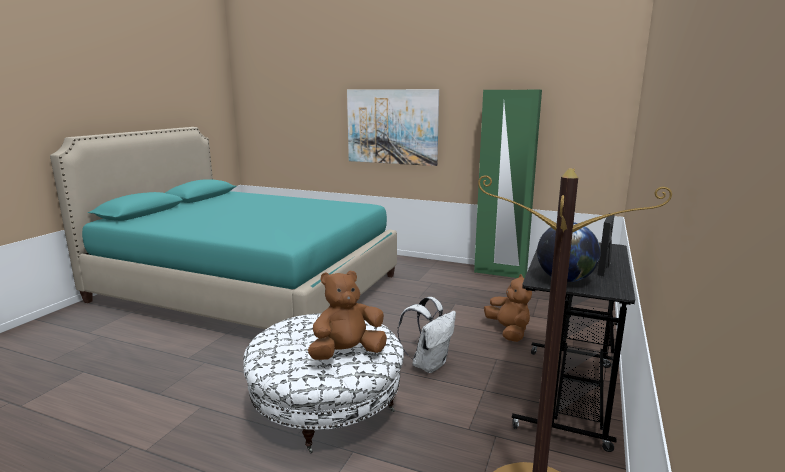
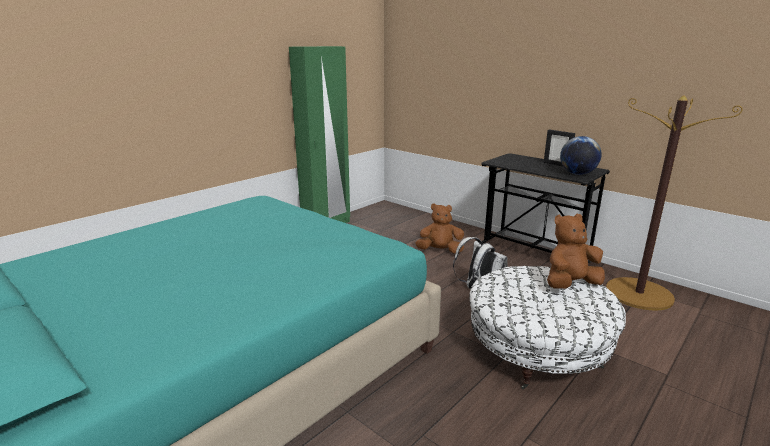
camera: 70 degrees left, 5 degrees up
(347, 353) = (570, 284): brown plush toy -> brown plush toy turned 75 degrees clockwise
(392, 127) = (187, 98): picture -> none

